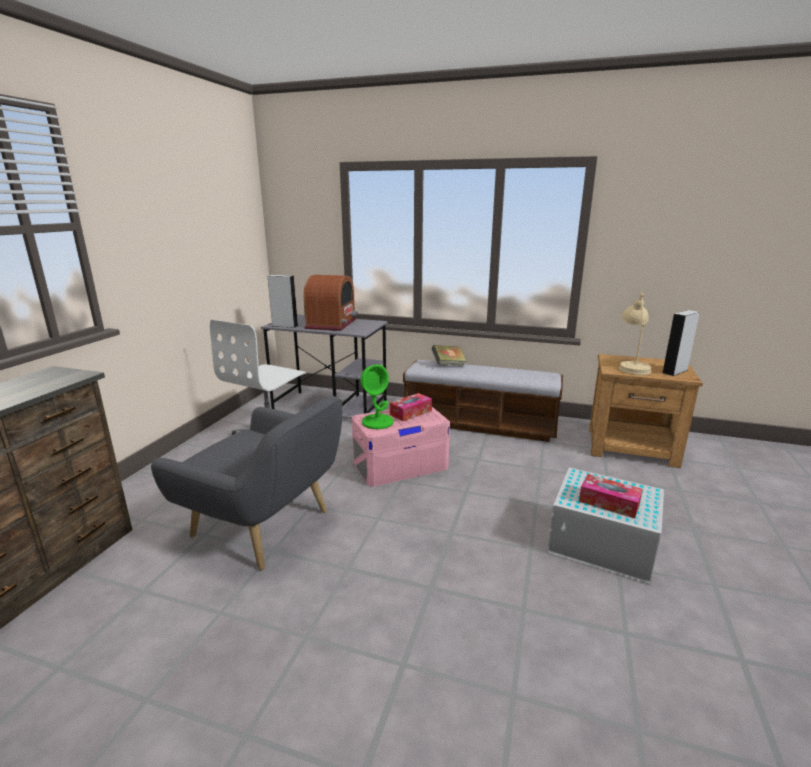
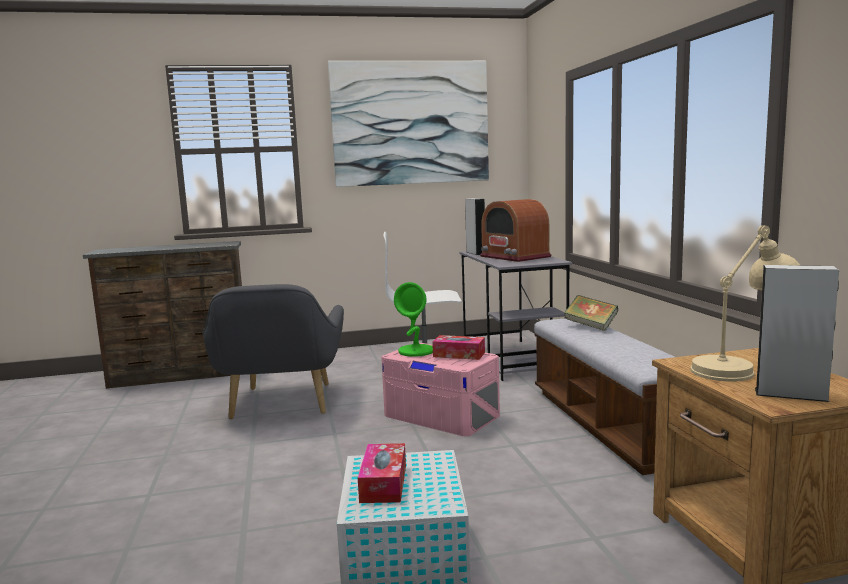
camera: 60 degrees right, 10 degrees down
(186, 196) = (411, 123): none -> picture
(332, 324) = (514, 257): radio -> radio turned 75 degrees clockwise

